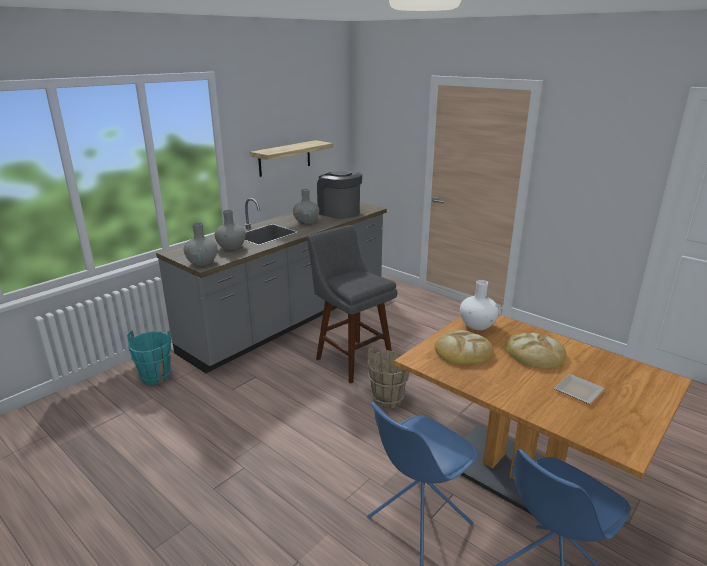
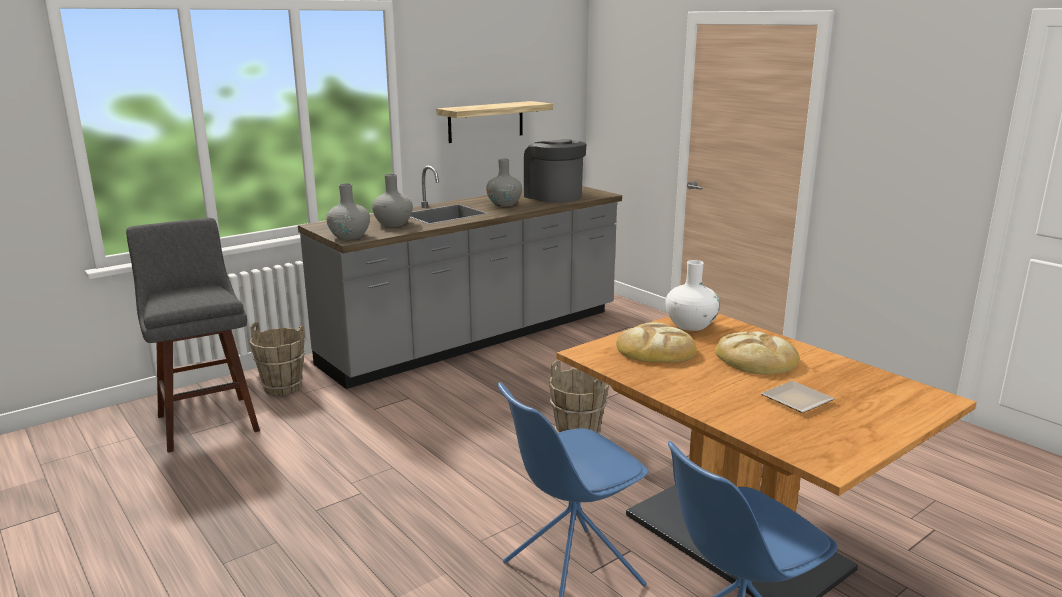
camera: 10 degrees right, 5 degrees down
(156, 377) = (282, 388): turquoise bucket -> brown bucket
(351, 359) = (544, 388): grey stool -> grey stool (207, 420)

